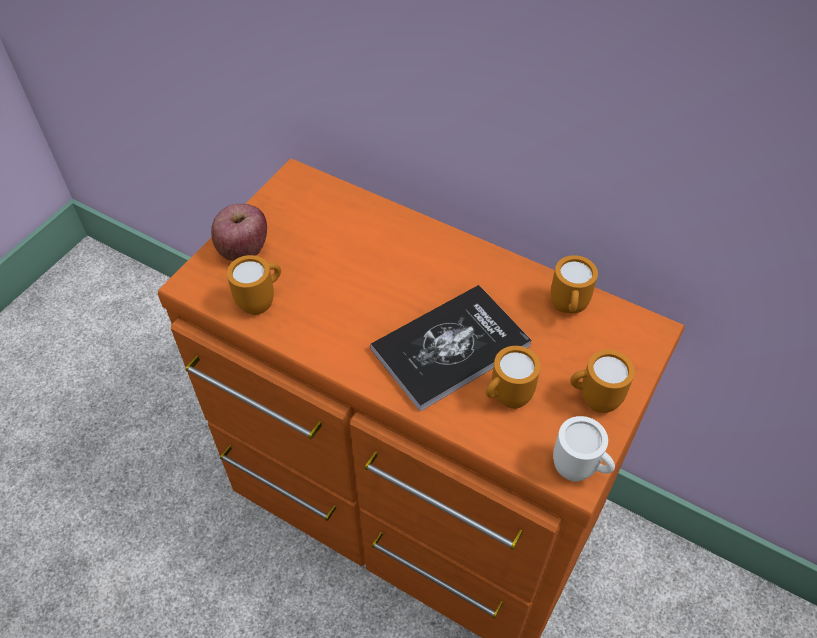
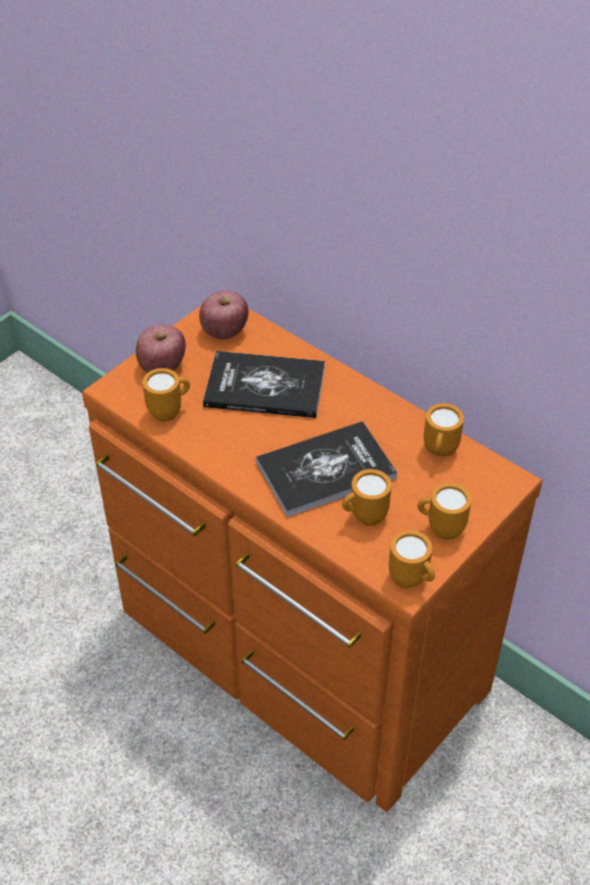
camera: 10 degrees right, 5 degrees down
(304, 201) = (224, 331): none -> apple
(361, 258) = (265, 387): none -> book
(579, 470) = (412, 581): white mug -> orange mug

